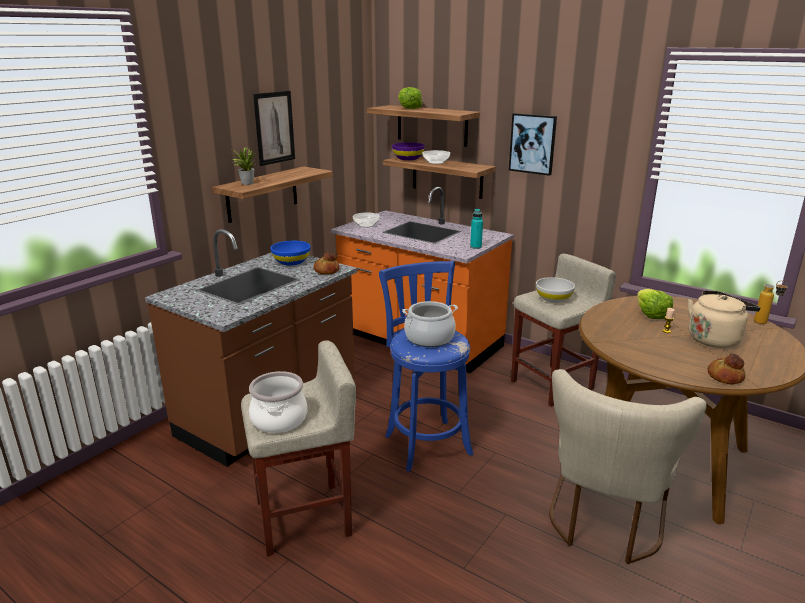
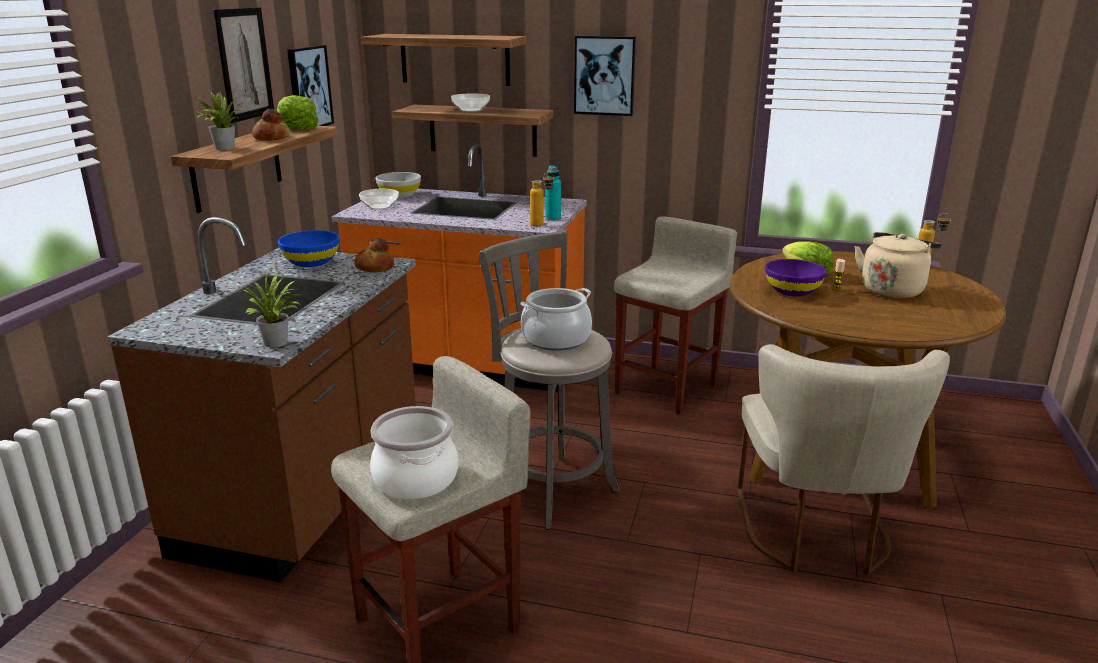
camera: 20 degrees left, 0 degrees up
(229, 316) = (278, 343): none -> potted plant
(326, 142) = (309, 88): none -> picture
(408, 158) = (426, 108): purple bowl -> purple bowl (793, 291)
(409, 108) = (422, 35): lettuce -> lettuce (296, 128)
(426, 442) = (551, 488): blue stool -> grey stool
(463, 251) = (542, 225): none -> bottle
(553, 298) = (664, 274): white bowl -> white bowl (399, 195)
(724, 376) = (934, 327): bread -> bread (271, 138)

